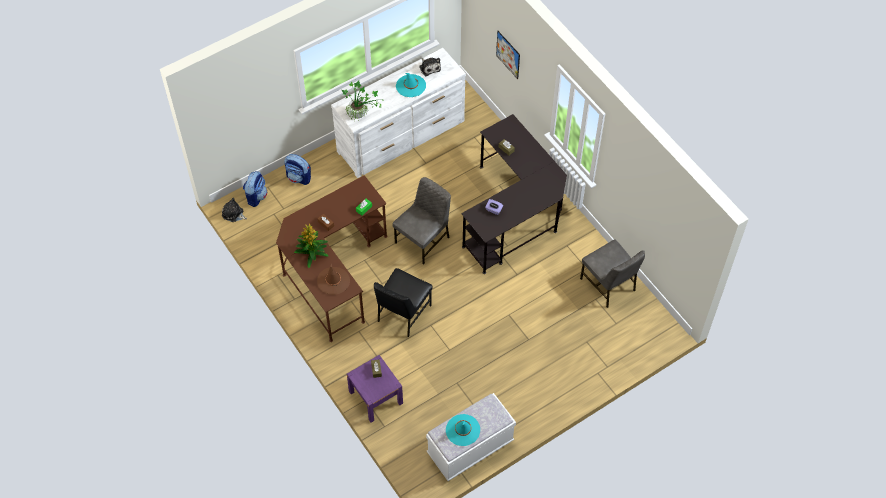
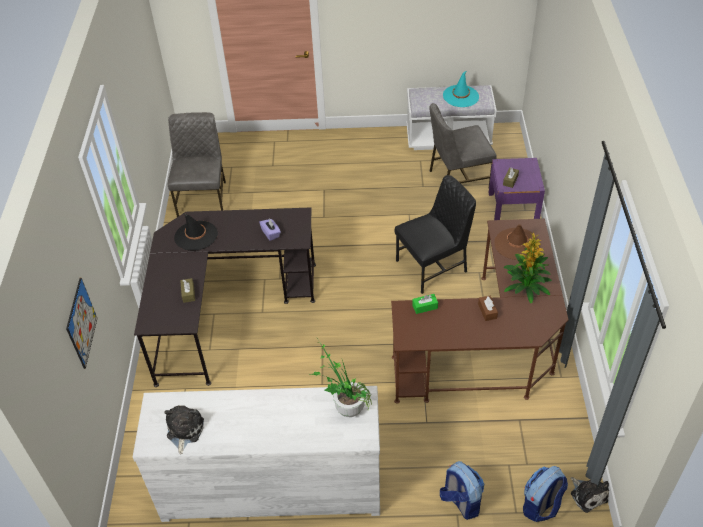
camera: 145 degrees left, 10 degrees down
(410, 86) = (237, 414): turquoise hat -> none
(423, 240) = (352, 330): grey chair -> grey chair (458, 179)
(538, 185) = (196, 236): none -> black hat

